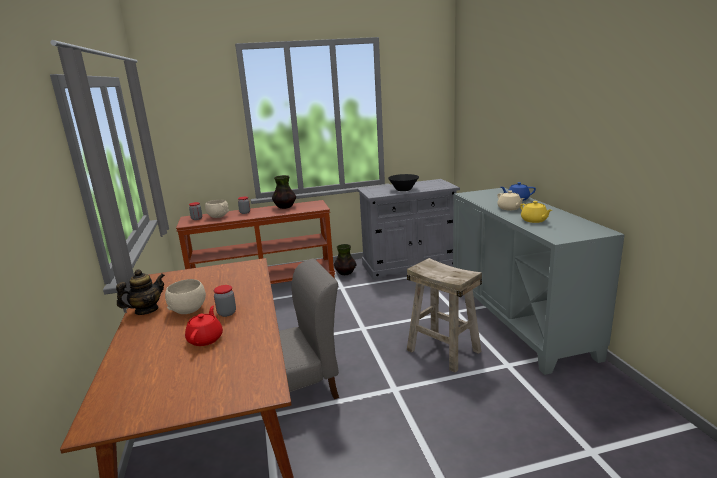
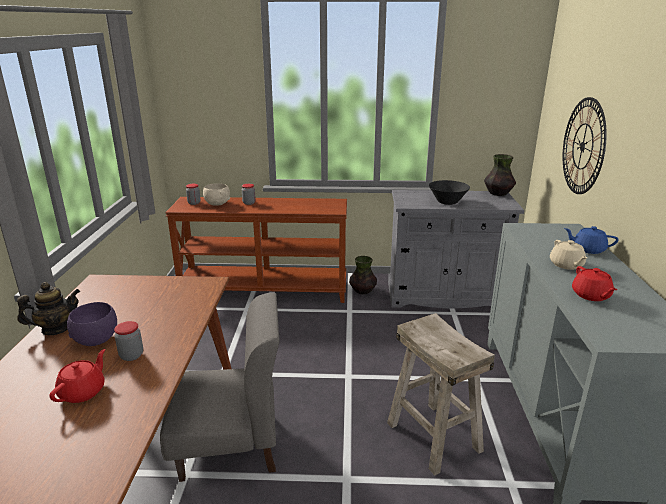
camera: 15 degrees right, 5 degrees up
(189, 310) = (96, 340): beige bowl -> purple bowl
(285, 207) = (297, 202): vase -> vase (498, 194)
(495, 134) = (583, 146): none -> wall clock
(534, 220) = (591, 295): yellow teapot -> red teapot

